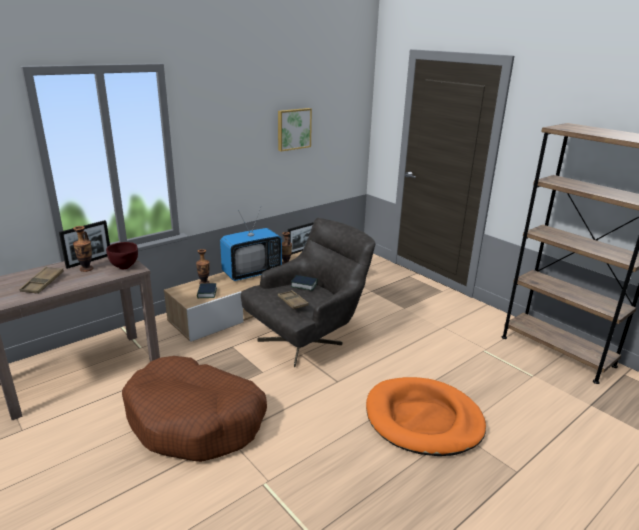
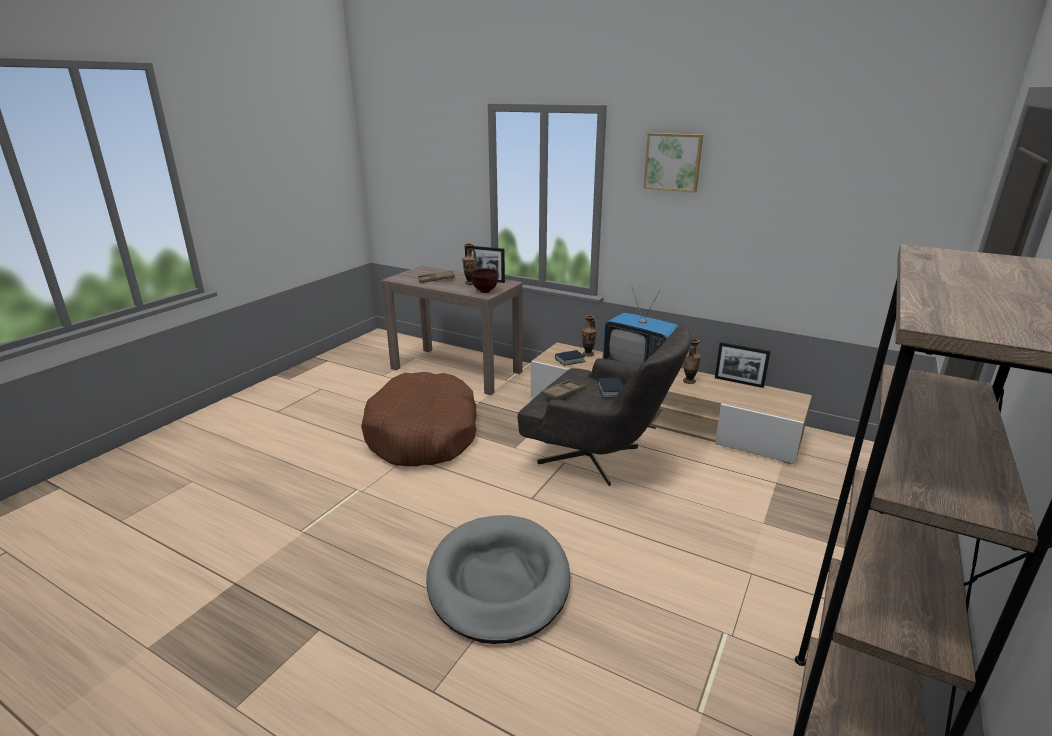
camera: 70 degrees right, 0 degrees up
(293, 129) = (780, 208): picture -> picture (673, 162)
(423, 419) = (498, 581): orange dog bed -> grey dog bed

